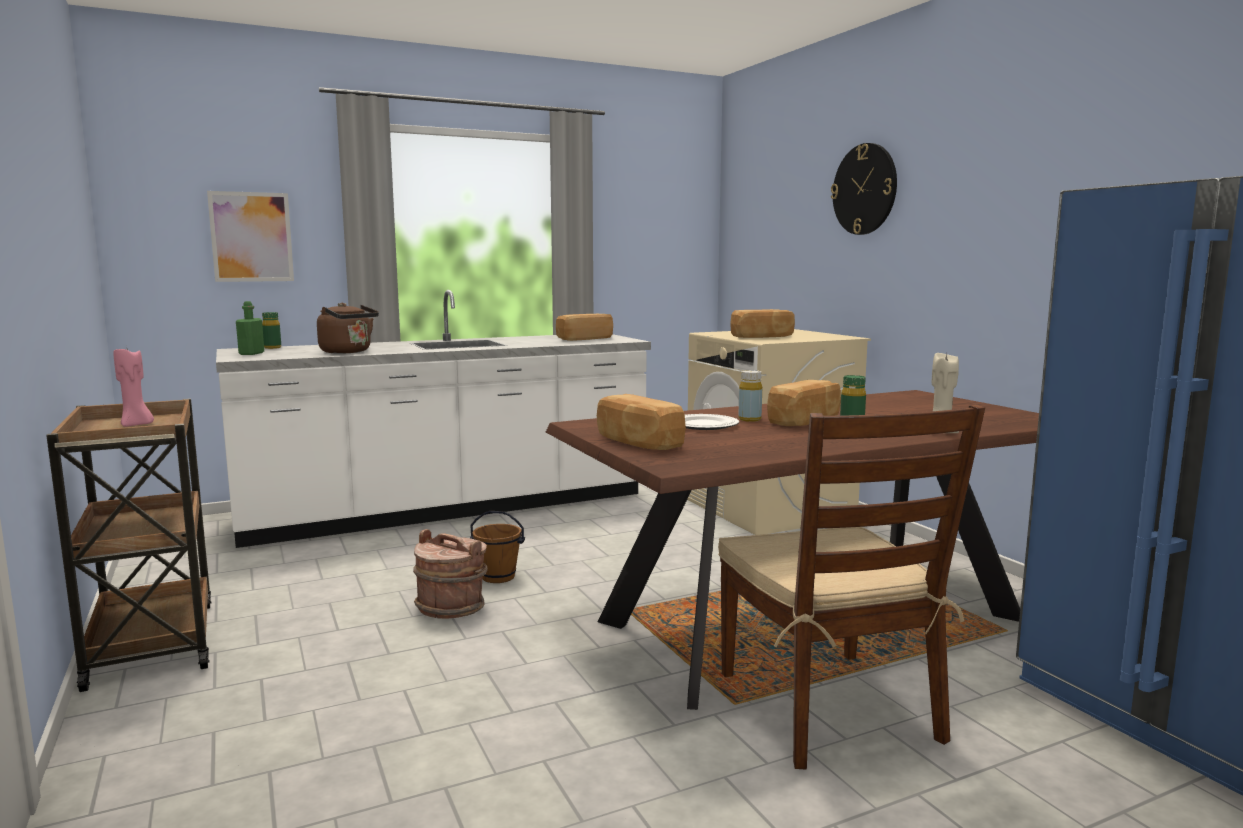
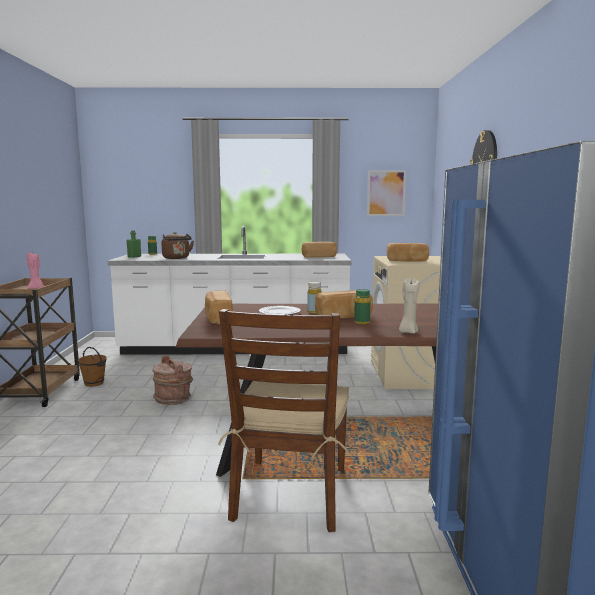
camera: 25 degrees right, 0 degrees up
(251, 237) = (151, 196): picture -> picture (386, 193)
(498, 577) = (214, 388): brown bucket -> brown bucket (94, 383)

